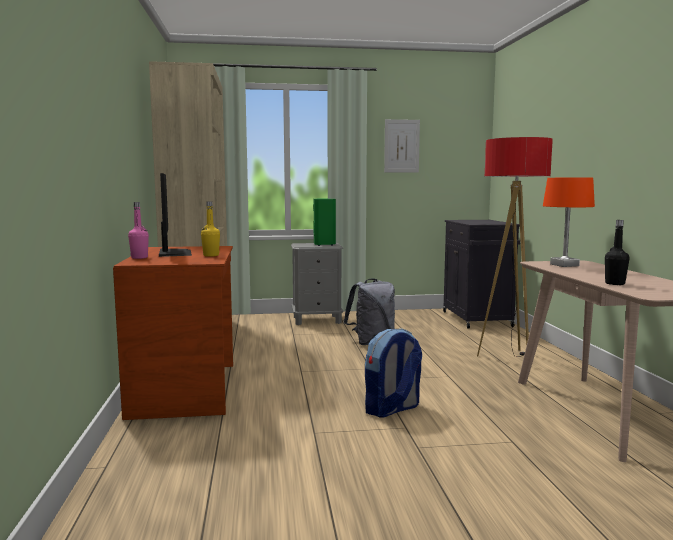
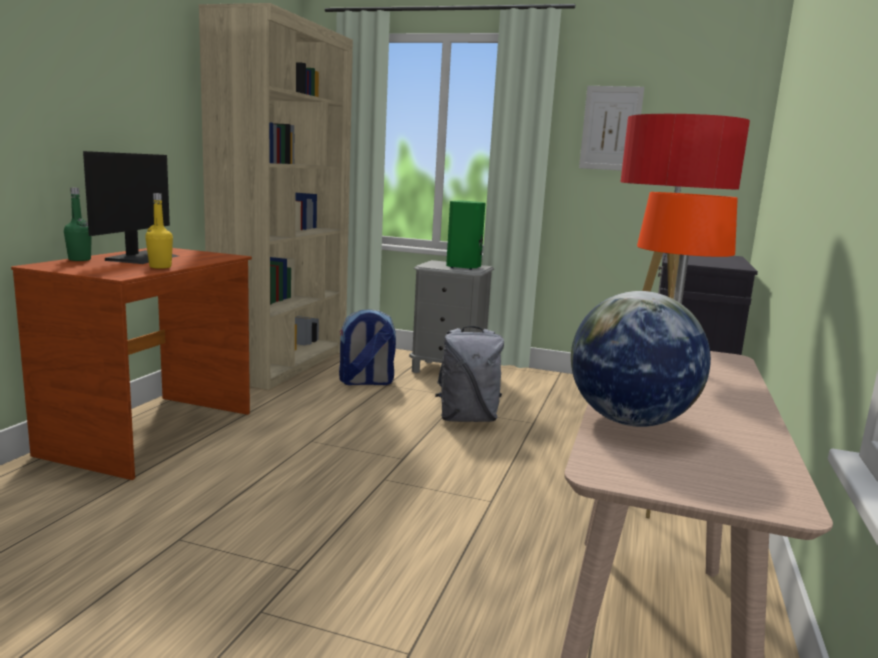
camera: 25 degrees right, 5 degrees up
(139, 257) = (79, 259): pink bottle -> green bottle
(392, 409) = (328, 534): backpack -> backpack (366, 382)
(615, 283) = (629, 421): black bottle -> globe

